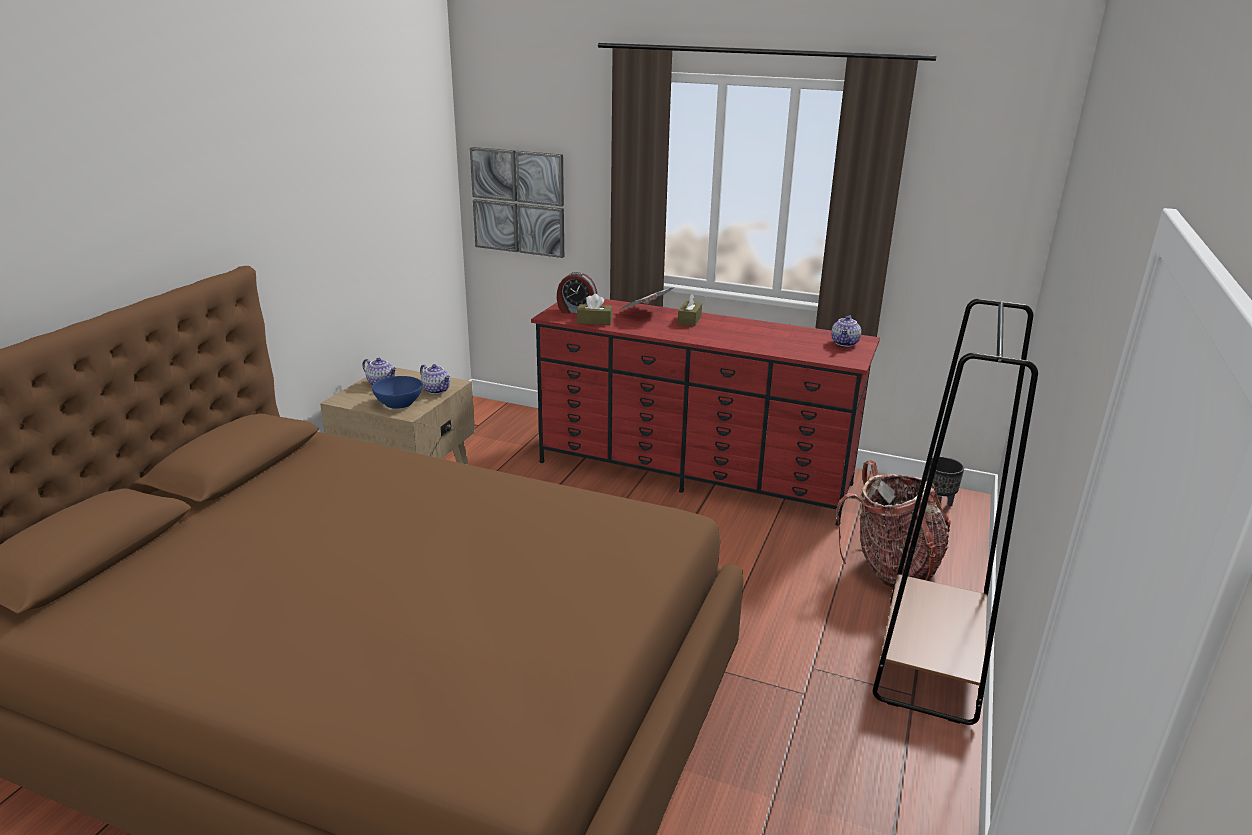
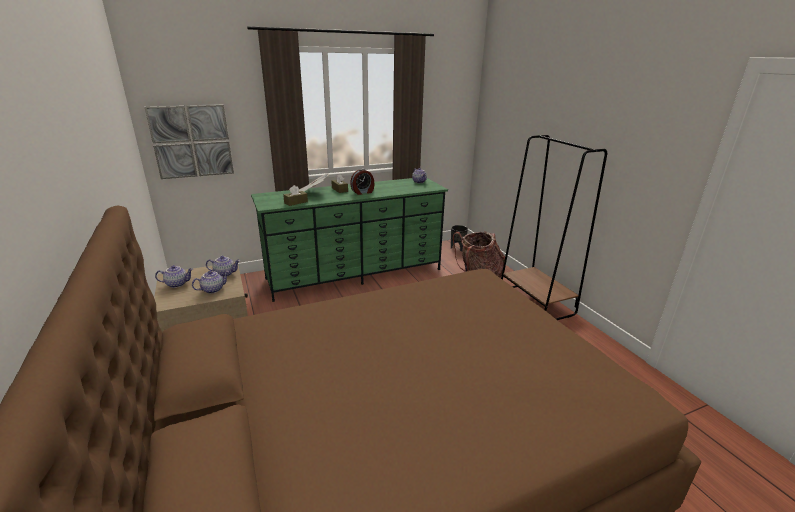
camera: 45 degrees left, 0 degrees up
(398, 402) = (213, 289): blue bowl -> teapot
(576, 311) = (275, 200): alarm clock -> alarm clock (363, 192)
(695, 472) = (355, 273): red dresser -> green dresser

